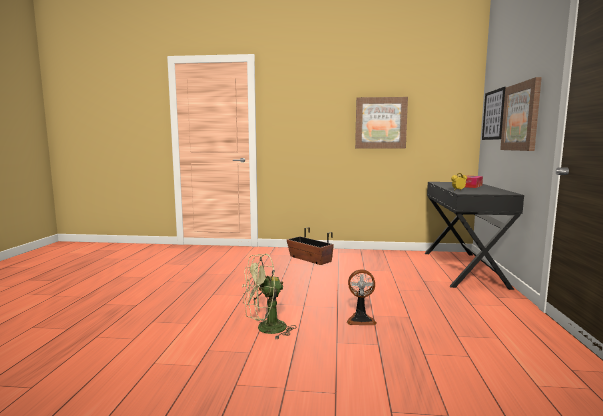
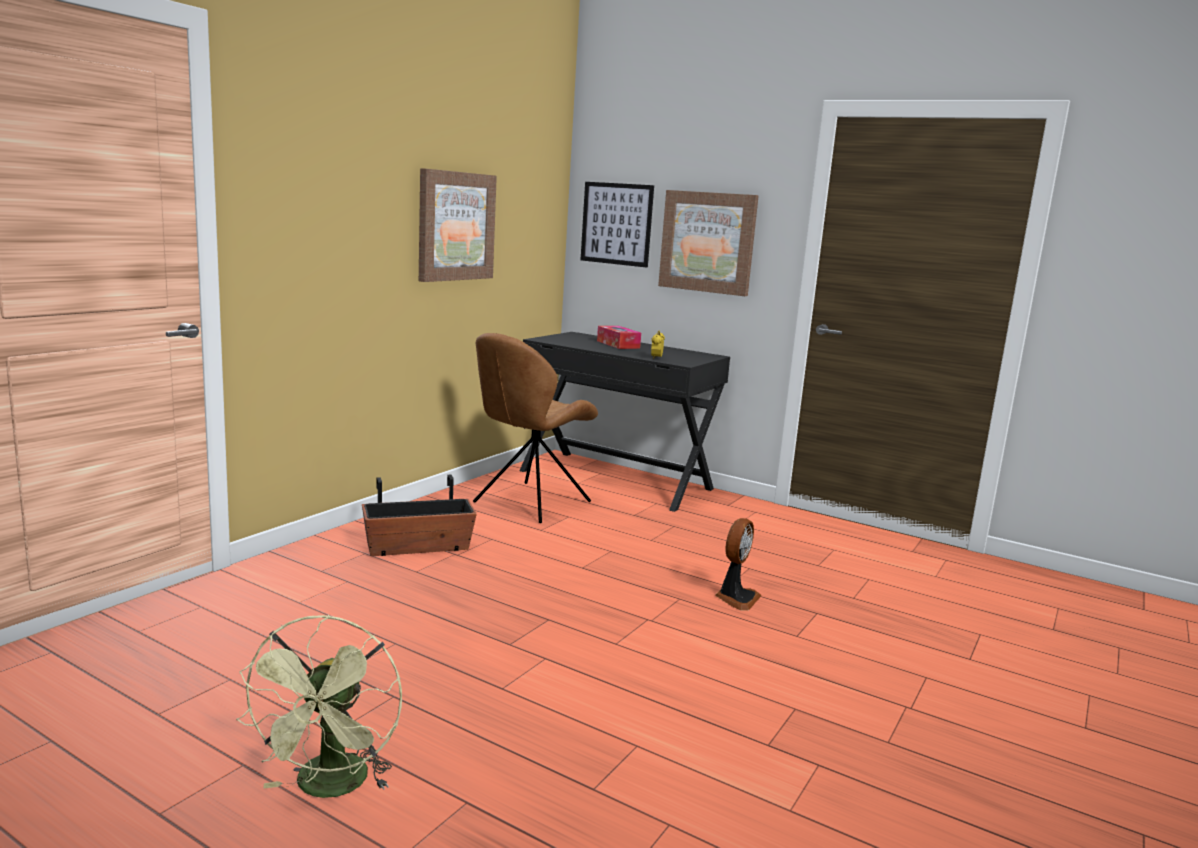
camera: 65 degrees left, 5 degrees up
(265, 329) = (721, 675): green fan -> green fan (329, 788)
(390, 262) = (529, 503): none -> brown chair

